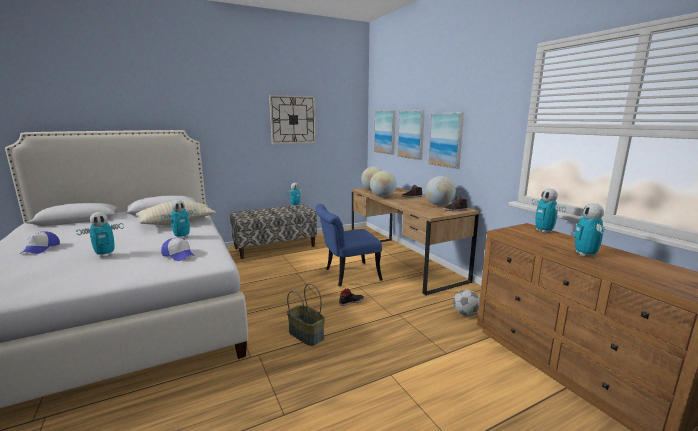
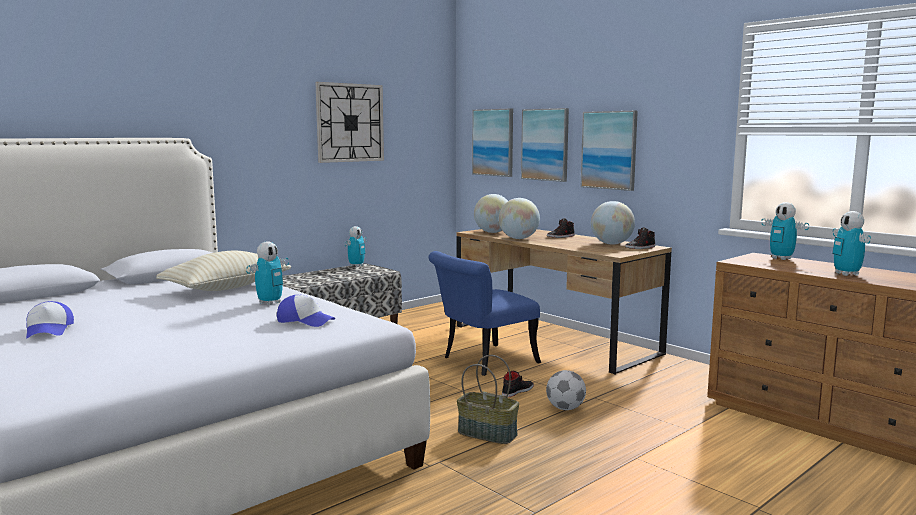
camera: 15 degrees left, 5 degrees down
(105, 255) = (184, 329): toy robot -> none
(465, 314) = (681, 388): football -> football (565, 408)

